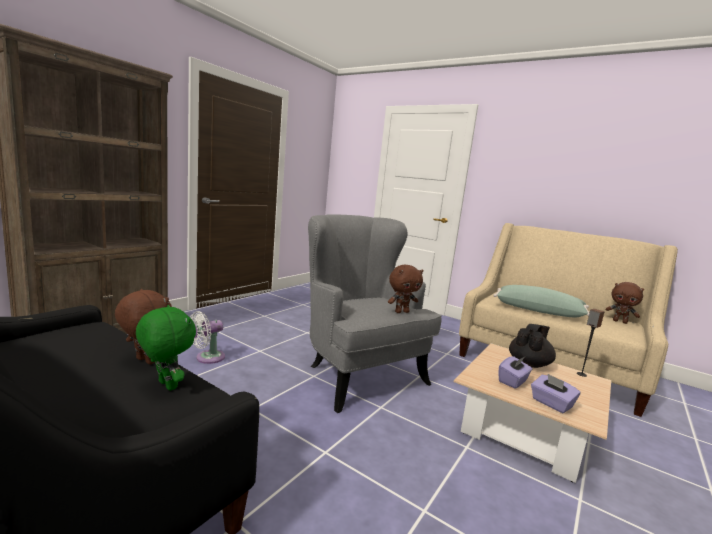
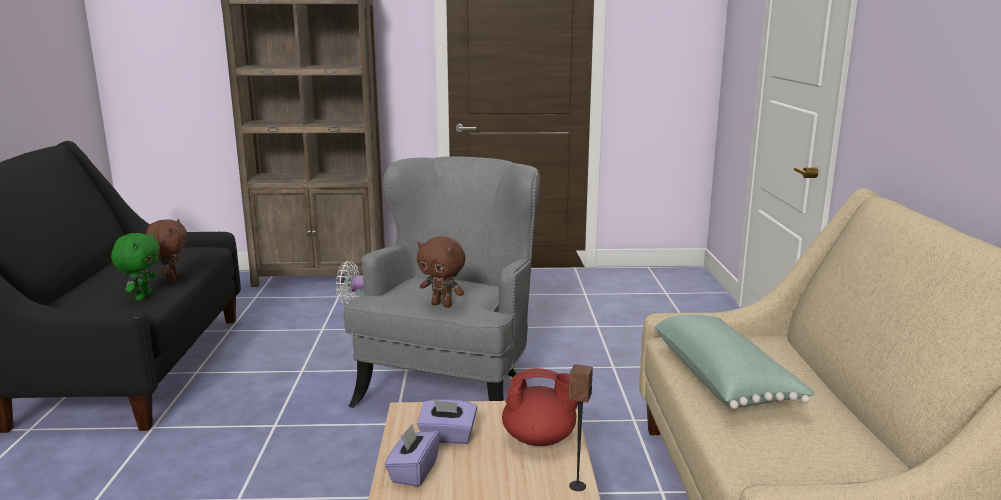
camera: 55 degrees right, 5 degrees up
(529, 363) = (540, 439): black teapot -> red teapot
(620, 322) = (870, 461): brown plush toy -> none

